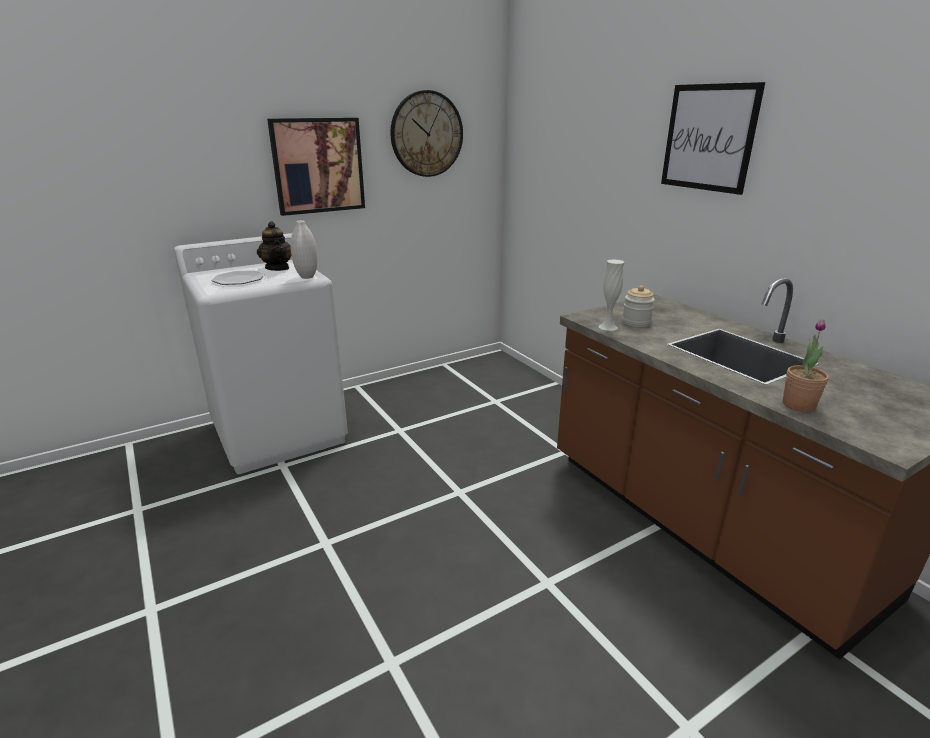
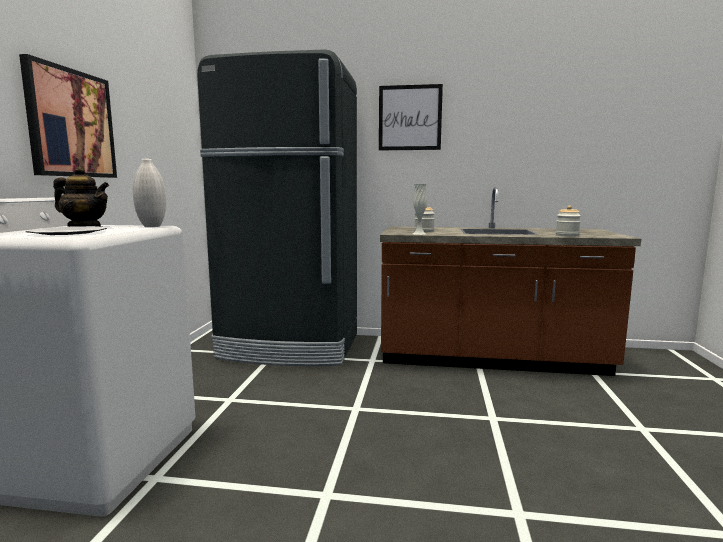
camera: 50 degrees left, 15 degrees down
(426, 134) = (153, 114): wall clock -> none
(522, 400) = (290, 347): none -> black fridge
(798, 405) = (567, 235): potted plant -> jar

